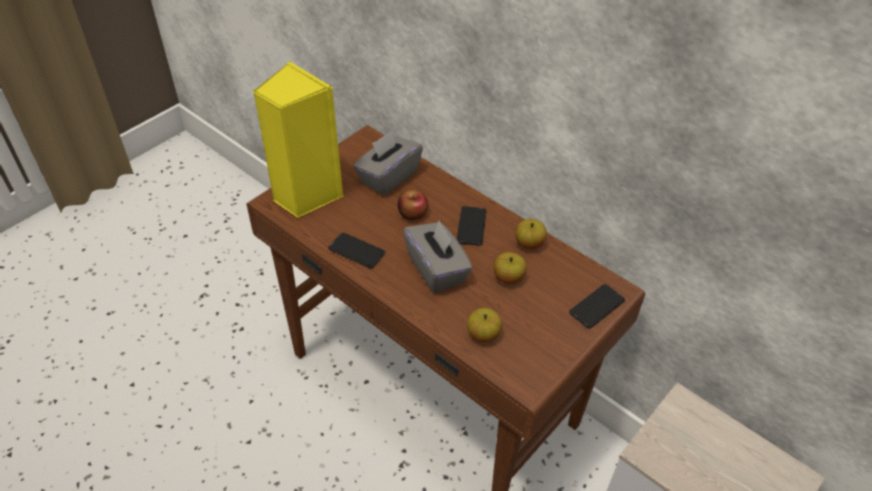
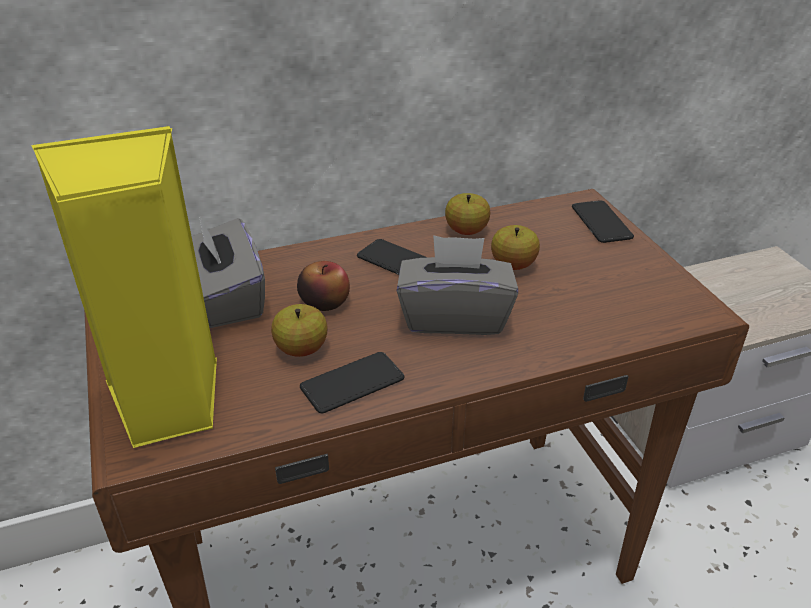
camera: 60 degrees left, 10 degrees down
(483, 334) = (600, 318): apple -> apple (301, 349)

